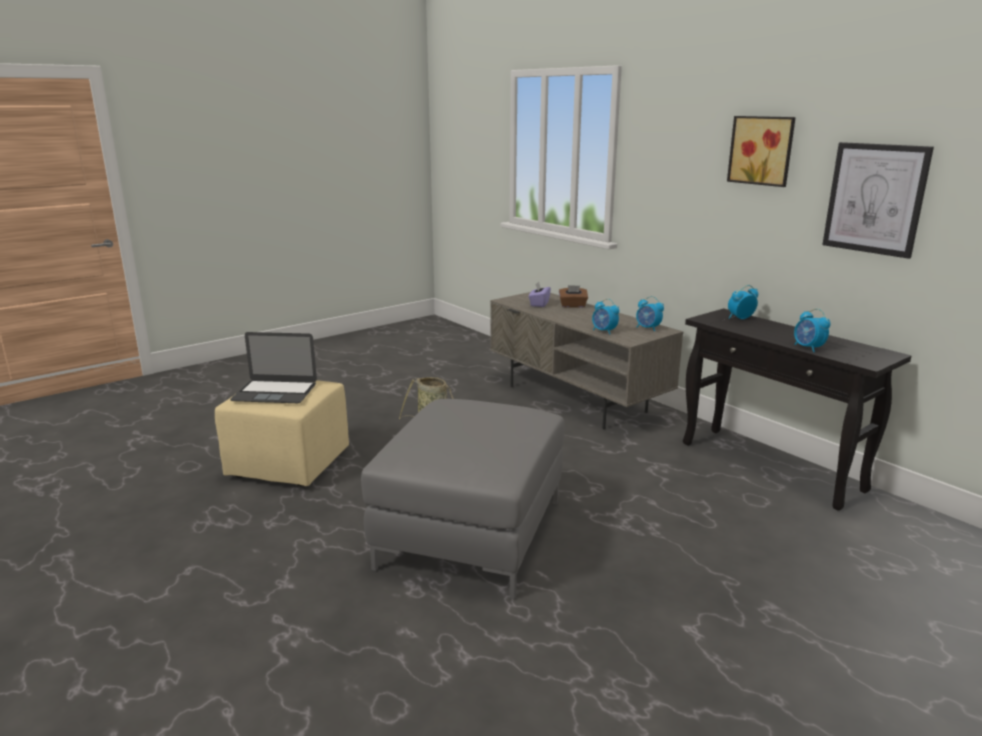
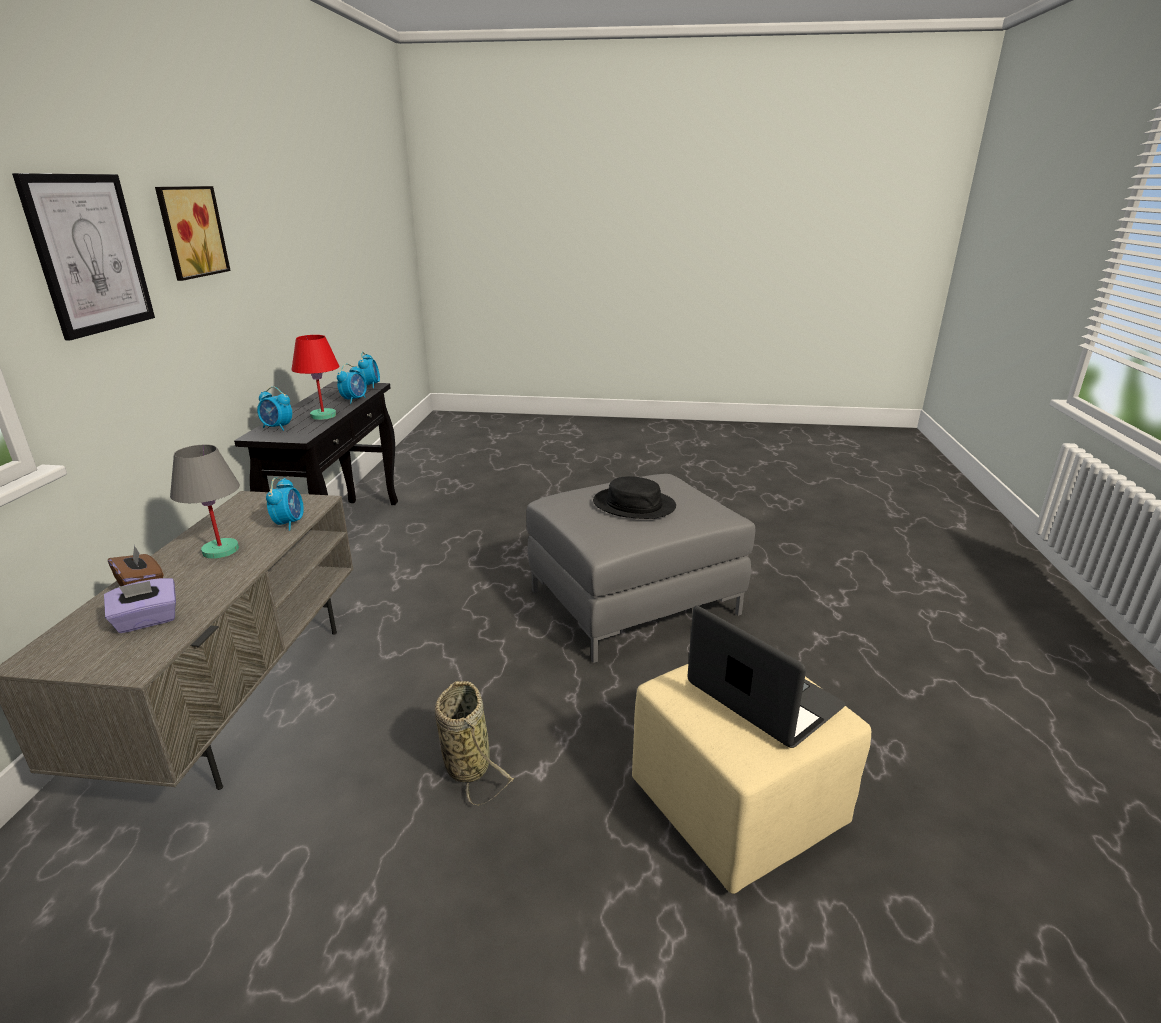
camera: 135 degrees left, 5 degrees up
(469, 426) = (634, 505): none -> black hat
(591, 318) = (220, 551): none -> grey table lamp
(648, 328) = (247, 507): alarm clock -> alarm clock (371, 385)
(761, 332) = (323, 415): none -> red table lamp
(875, 199) = (275, 263): picture -> picture (89, 254)

